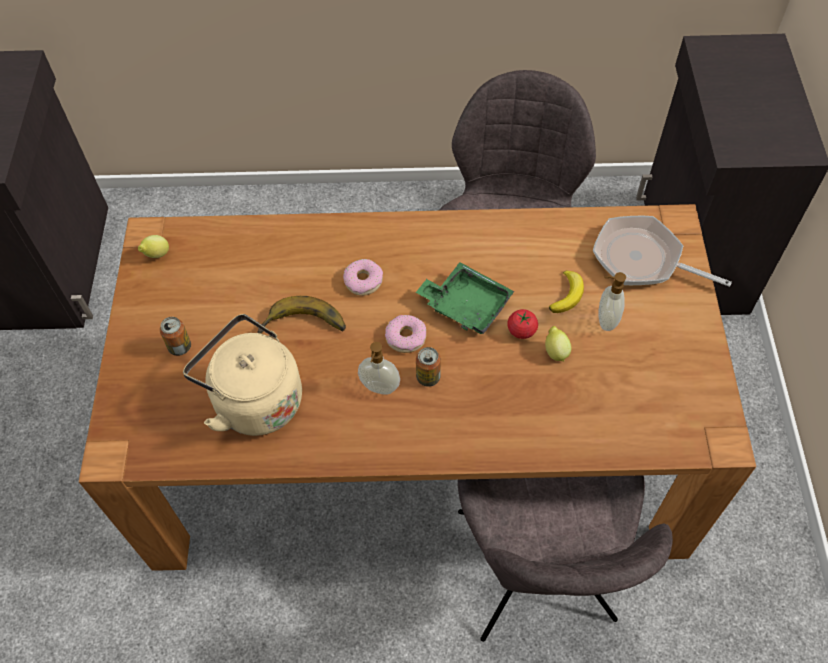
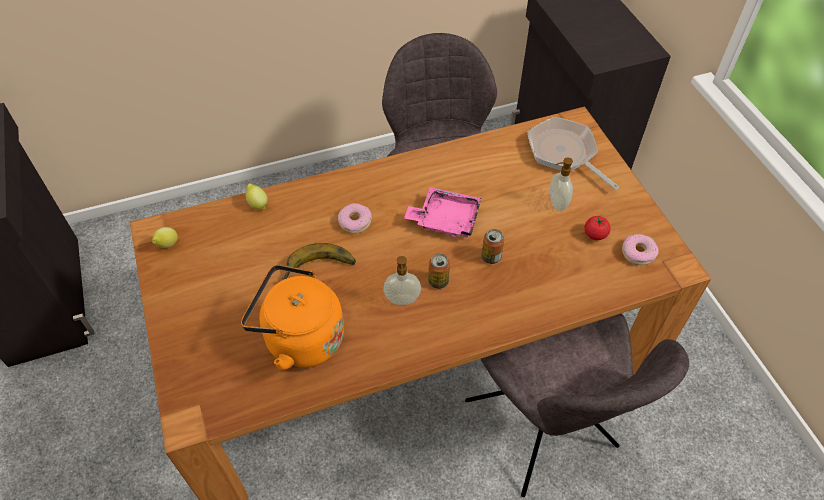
camera: 20 degrees left, 5 degrees down
(180, 347) = (217, 314): can -> can (491, 257)
(254, 399) = (300, 339): beige kettle -> orange kettle
(406, 337) = (407, 256): donut -> donut (638, 253)
(466, 305) = (445, 219): green tray -> pink tray
(521, 330) = (496, 227): tomato -> tomato (595, 234)
(555, 351) = (529, 235): lemon -> lemon (257, 204)
(567, 294) = (520, 192): banana -> none
(643, 259) = (564, 153): frying pan -> frying pan turned 45 degrees clockwise

